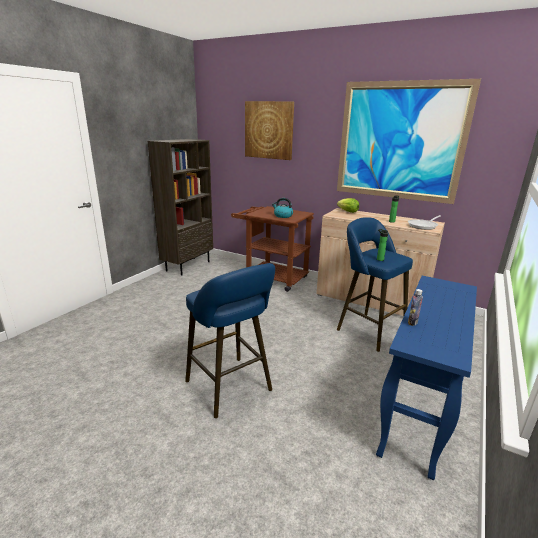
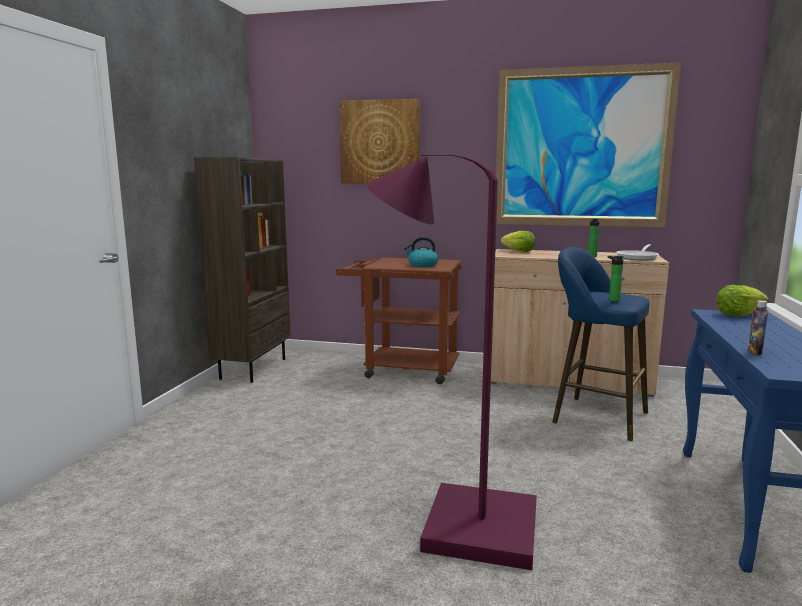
camera: 15 degrees left, 10 degrees down
(231, 388) = (460, 525): blue stool -> purple floor lamp
(448, 285) = (738, 314): none -> lettuce

